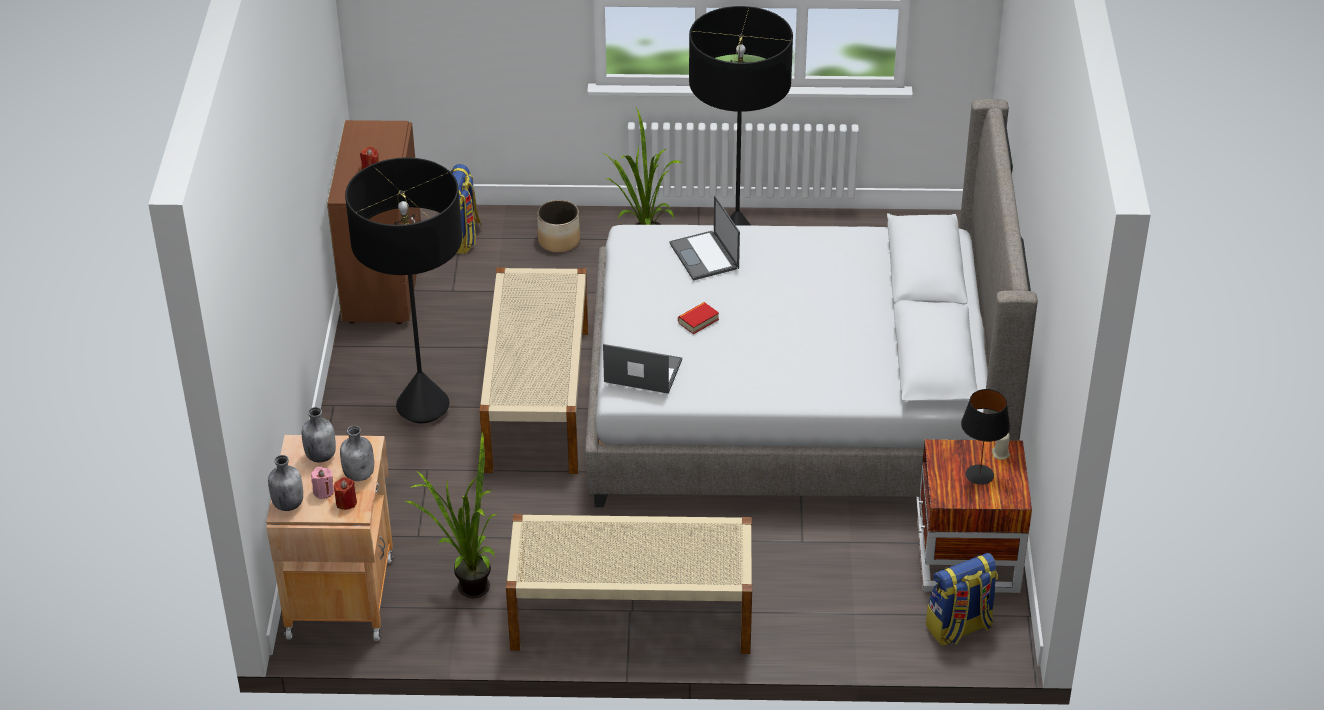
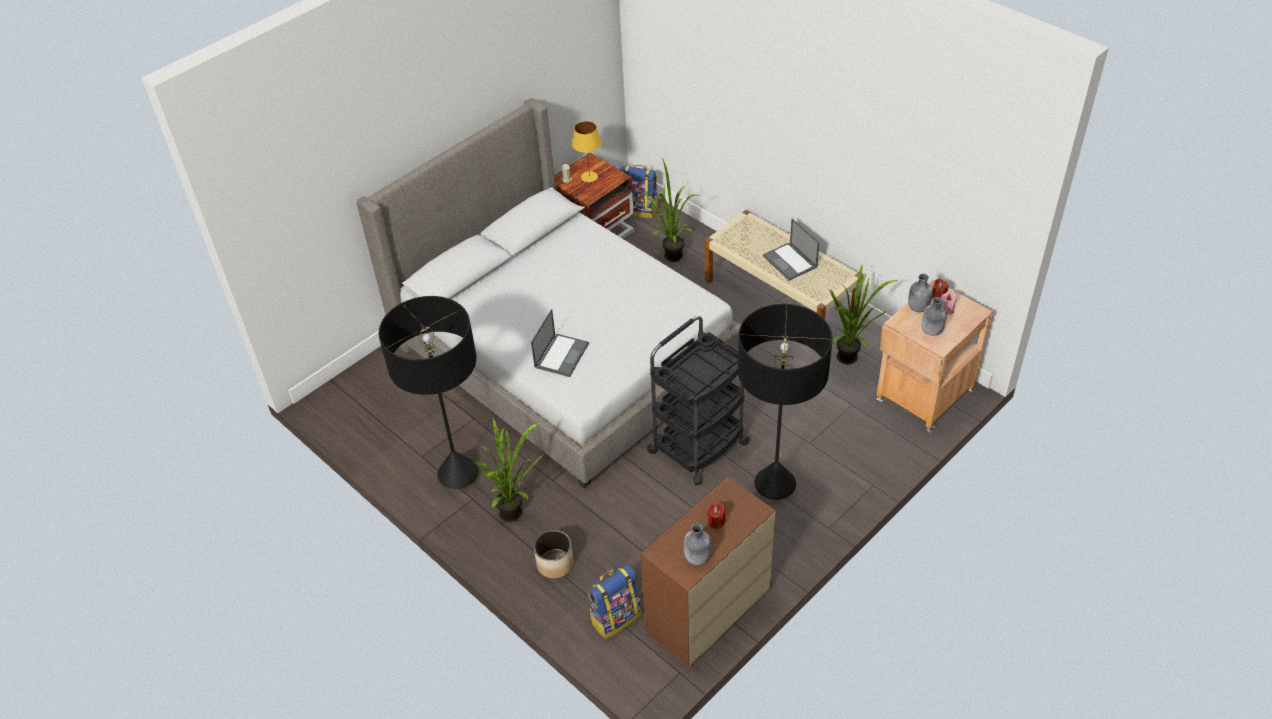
camera: 135 degrees left, 5 degrees up
(288, 504) = (973, 314): grey bottle -> grey bottle (697, 558)
(539, 399) = (698, 447): beige bench -> black cart
(642, 371) = (684, 309): laptop -> laptop (790, 262)
(698, 321) = (617, 320): book -> none
(829, 582) = (669, 258): none -> potted plant
(979, 474) = (589, 177): black table lamp -> yellow table lamp

